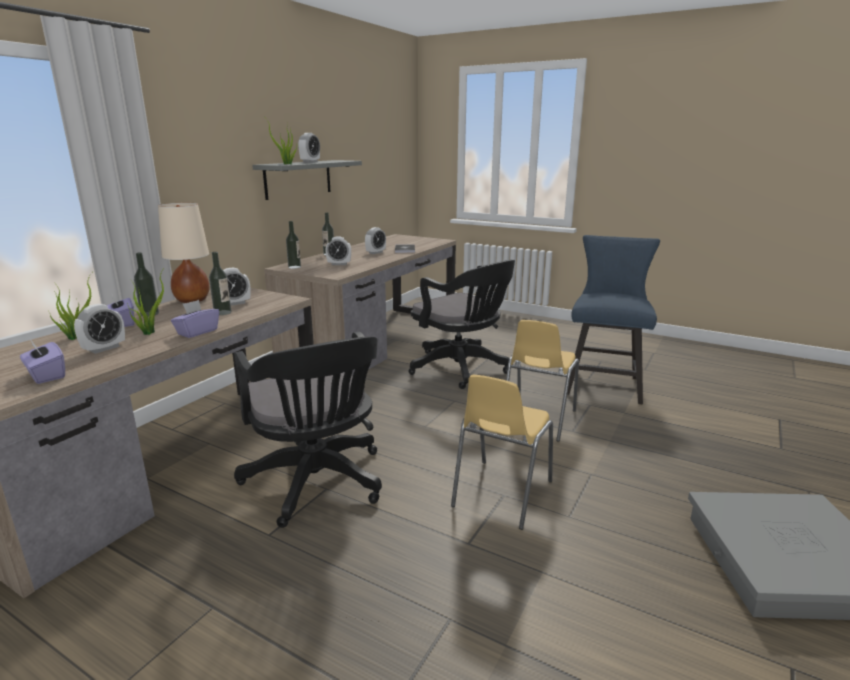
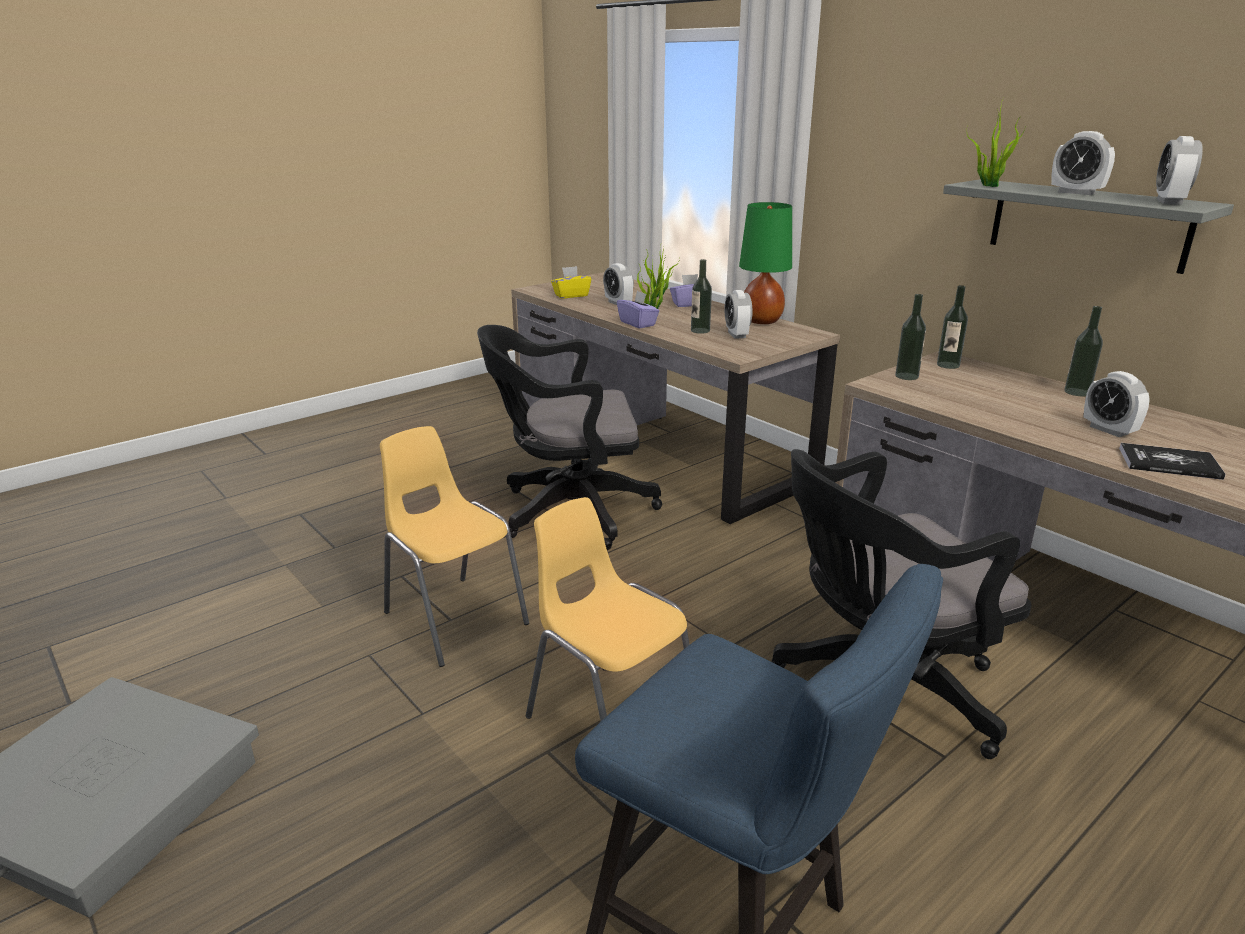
camera: 110 degrees right, 5 degrees up
(46, 375) = (571, 295): purple tissue box -> yellow tissue box
(149, 314) = (716, 310): bottle -> bottle (906, 376)
(192, 300) = (761, 321): beige table lamp -> green table lamp
(339, 264) = (973, 392): alarm clock -> alarm clock (1169, 202)

